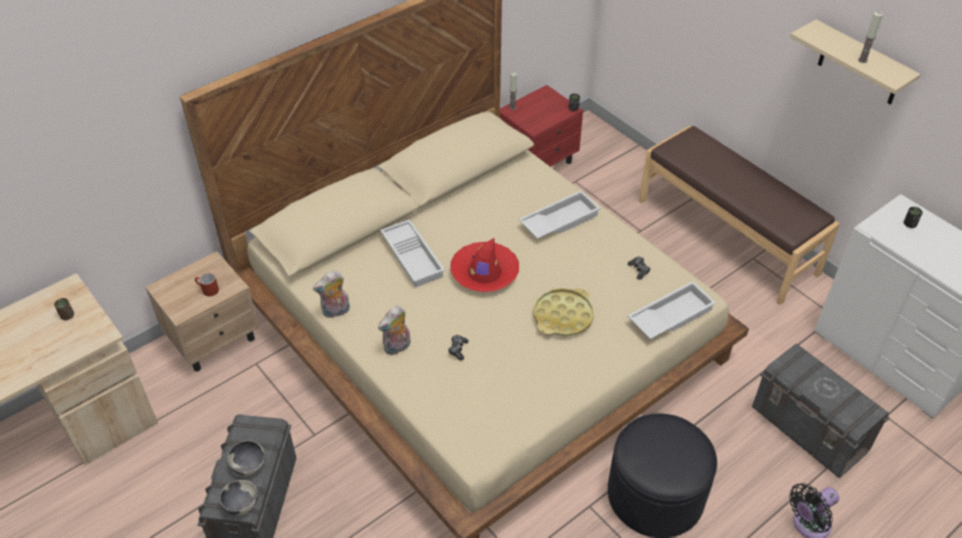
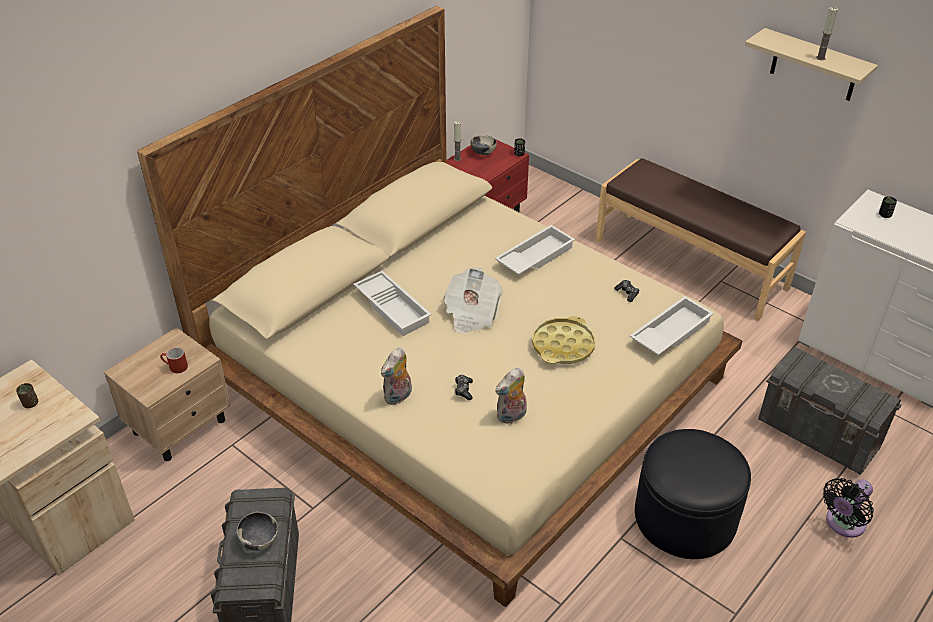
camera: 10 degrees left, 5 degrees down
(241, 505) = (260, 582): bowl -> bowl (483, 153)
(335, 312) = (323, 370): plush toy -> plush toy (511, 417)
(484, 273) = (471, 314): red hat -> newspaper

